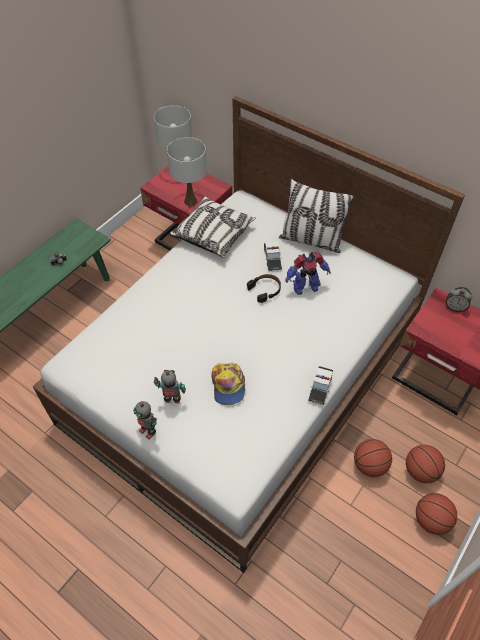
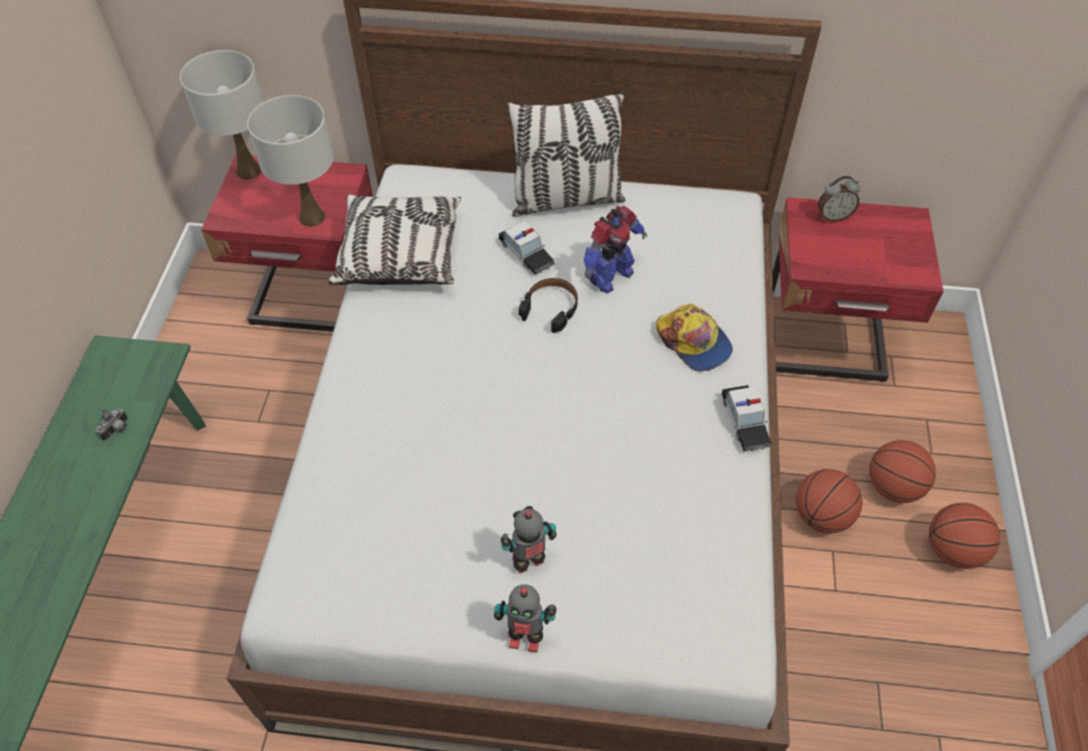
camera: 30 degrees left, 0 degrees up
(228, 385) = (603, 491): cap -> cap (694, 342)

